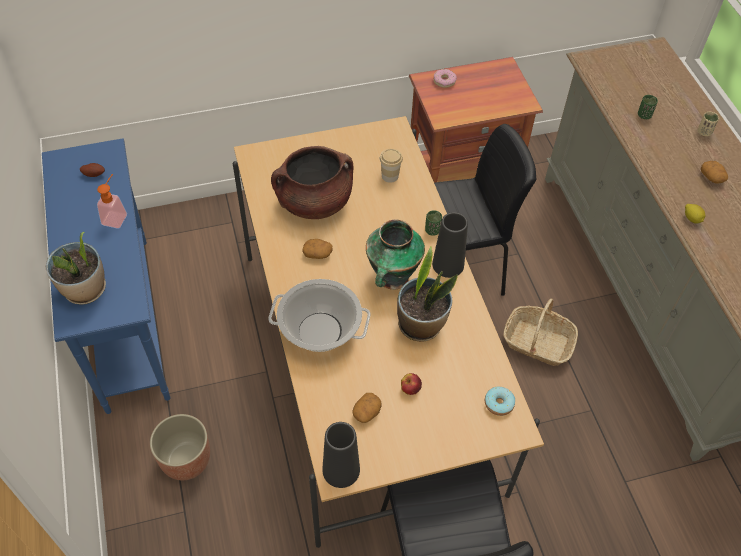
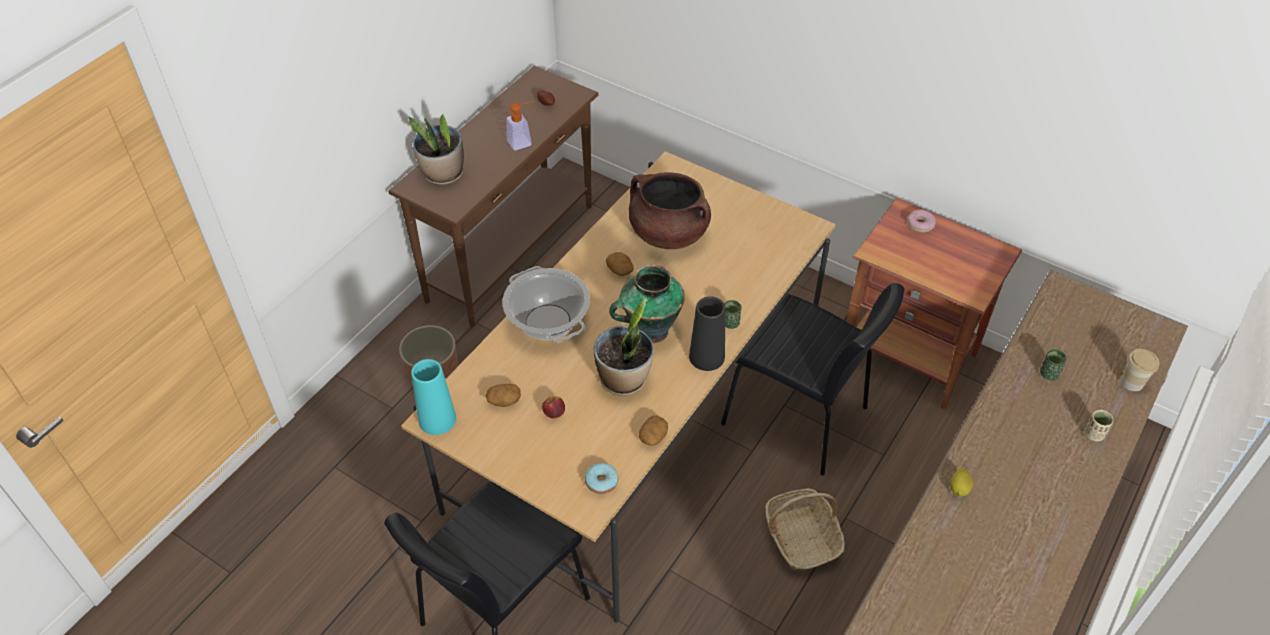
camera: 50 degrees right, 5 degrees down
(125, 321) = (510, 251): blue console table -> brown console table
(341, 470) = (437, 419): black vase -> turquoise vase
(390, 176) = (755, 258): cup -> cup (1132, 382)
(712, 177) = (1038, 475): potato -> potato (653, 436)

